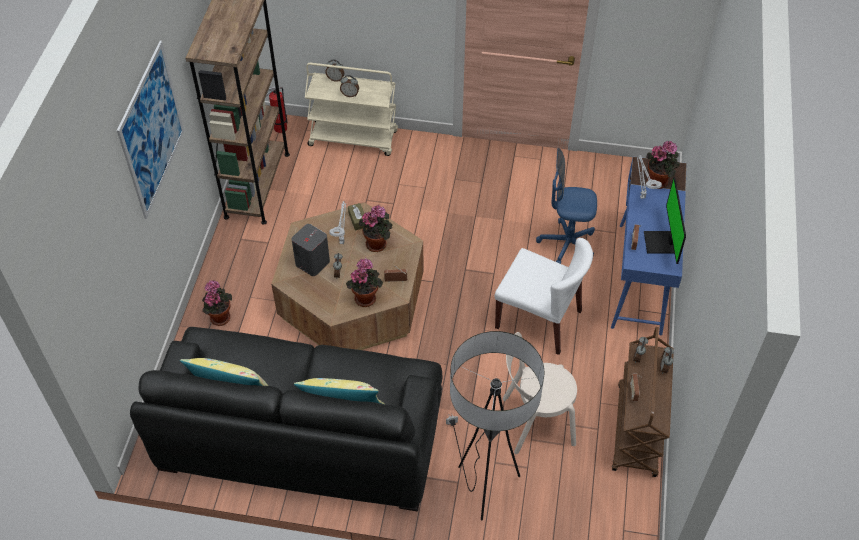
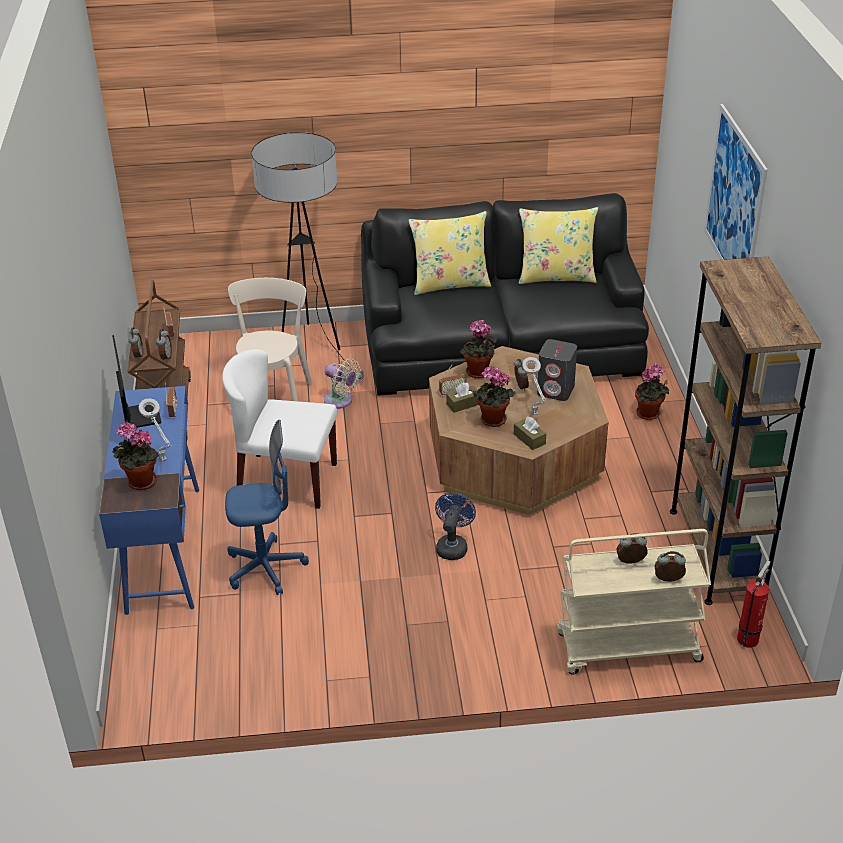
camera: 165 degrees right, 15 degrees down
(392, 266) = (463, 404): none -> brown tissue box
(431, 231) = (453, 546): none -> blue fan
(474, 401) = (340, 401): none -> beige fan
(534, 422) = (274, 397): beige chair -> beige chair turned 60 degrees counterclockwise

